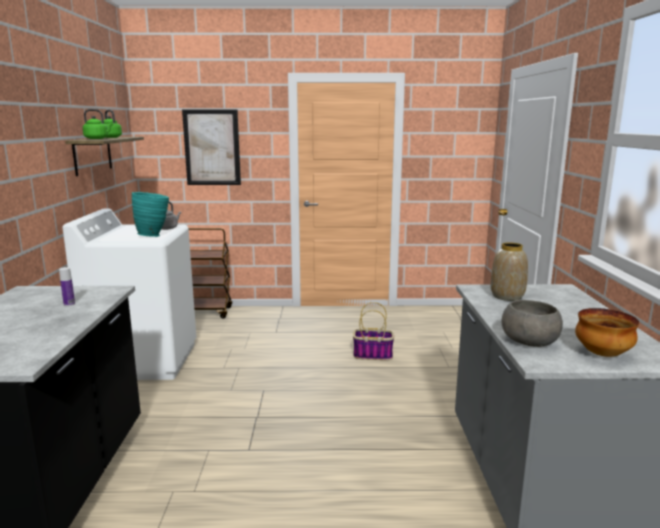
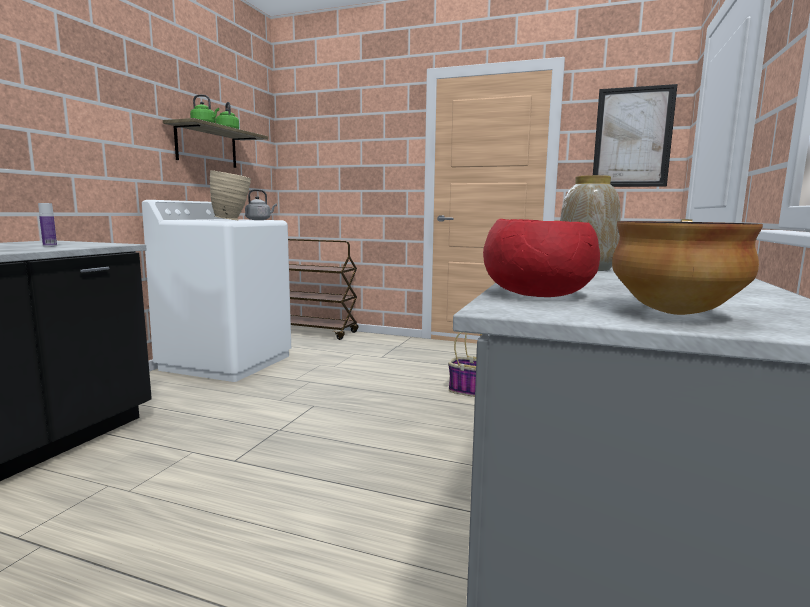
camera: 20 degrees right, 5 degrees down
(154, 235) = (233, 220): turquoise vase -> beige vase
(212, 147) = (346, 156): picture -> picture (632, 137)
(530, 341) = (538, 293): grey bowl -> red bowl

